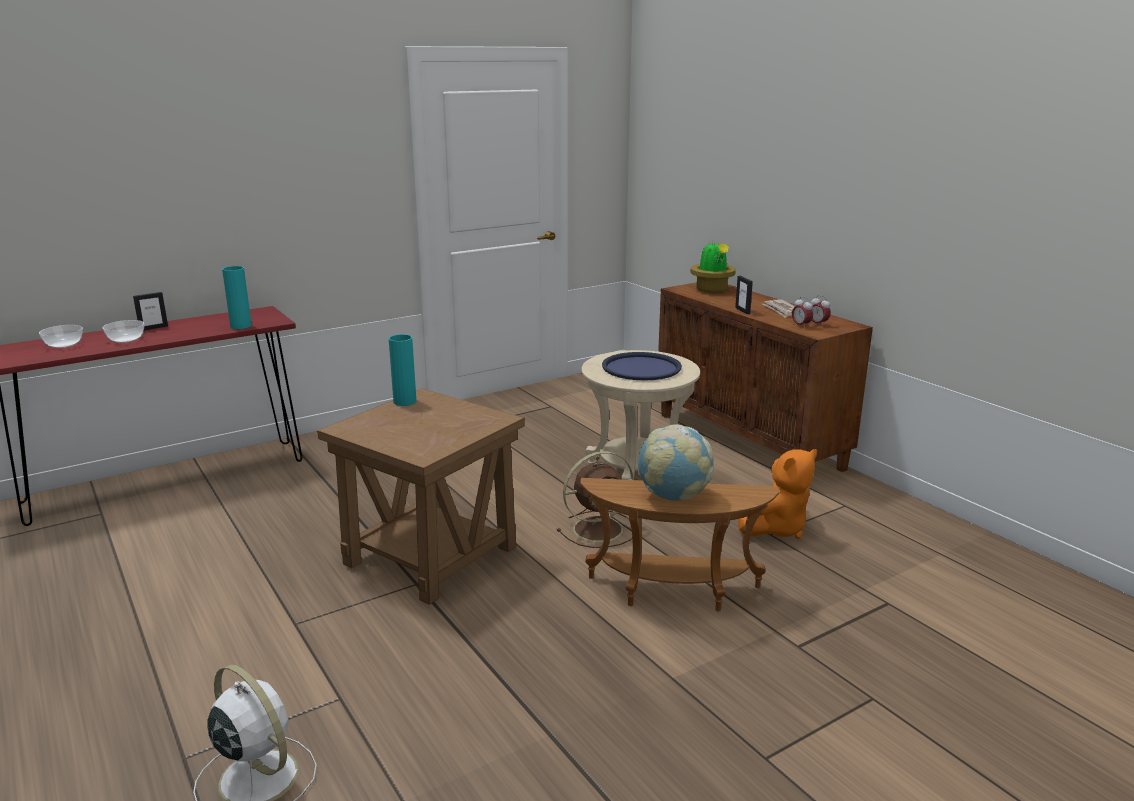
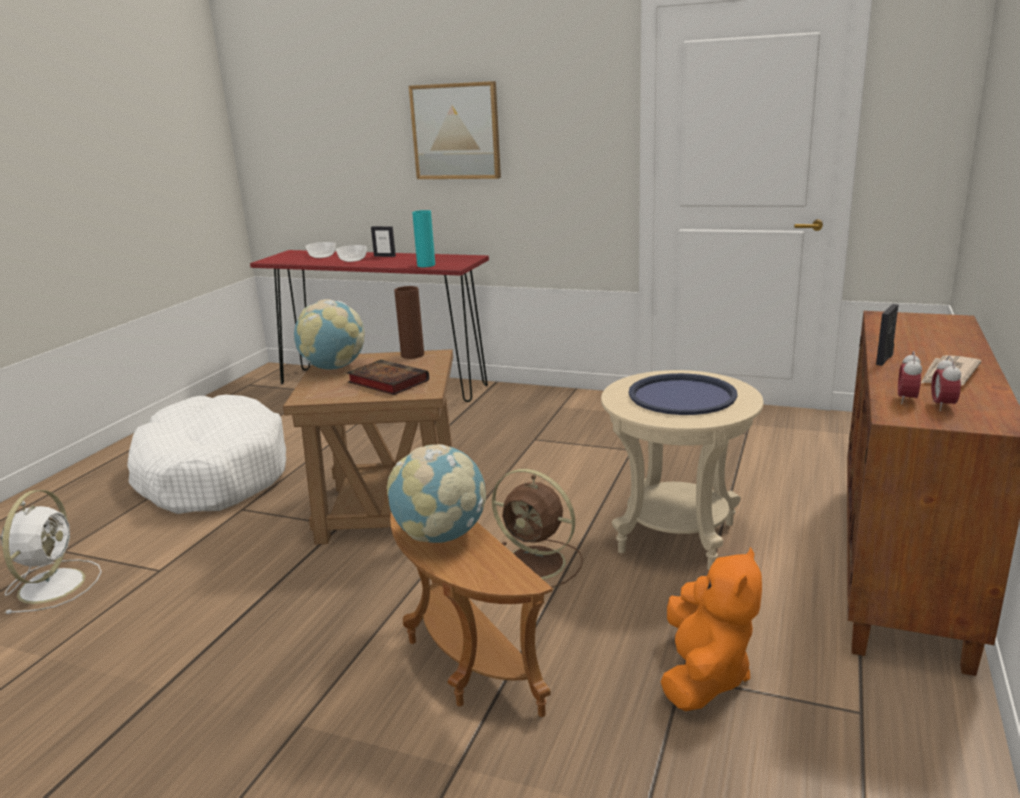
camera: 55 degrees right, 0 degrees up
(179, 622) = (212, 474): none -> white dog bed
(223, 178) = (456, 131): none -> picture
(369, 431) = (333, 368): none -> globe
(404, 401) = (412, 355): turquoise vase -> brown vase
(449, 424) = (386, 382): none -> book
(712, 290) = (927, 327): potted plant -> none
(776, 528) = (704, 675): orange plush toy -> orange plush toy turned 90 degrees counterclockwise

